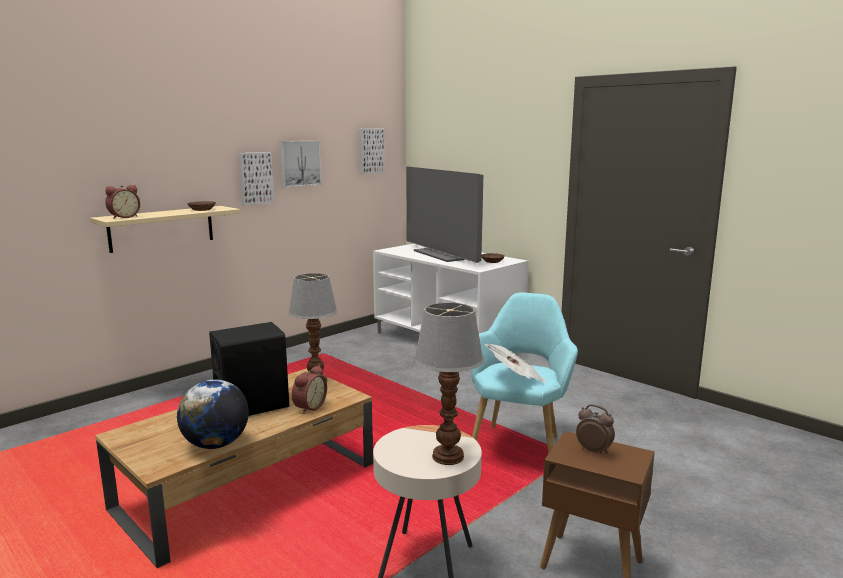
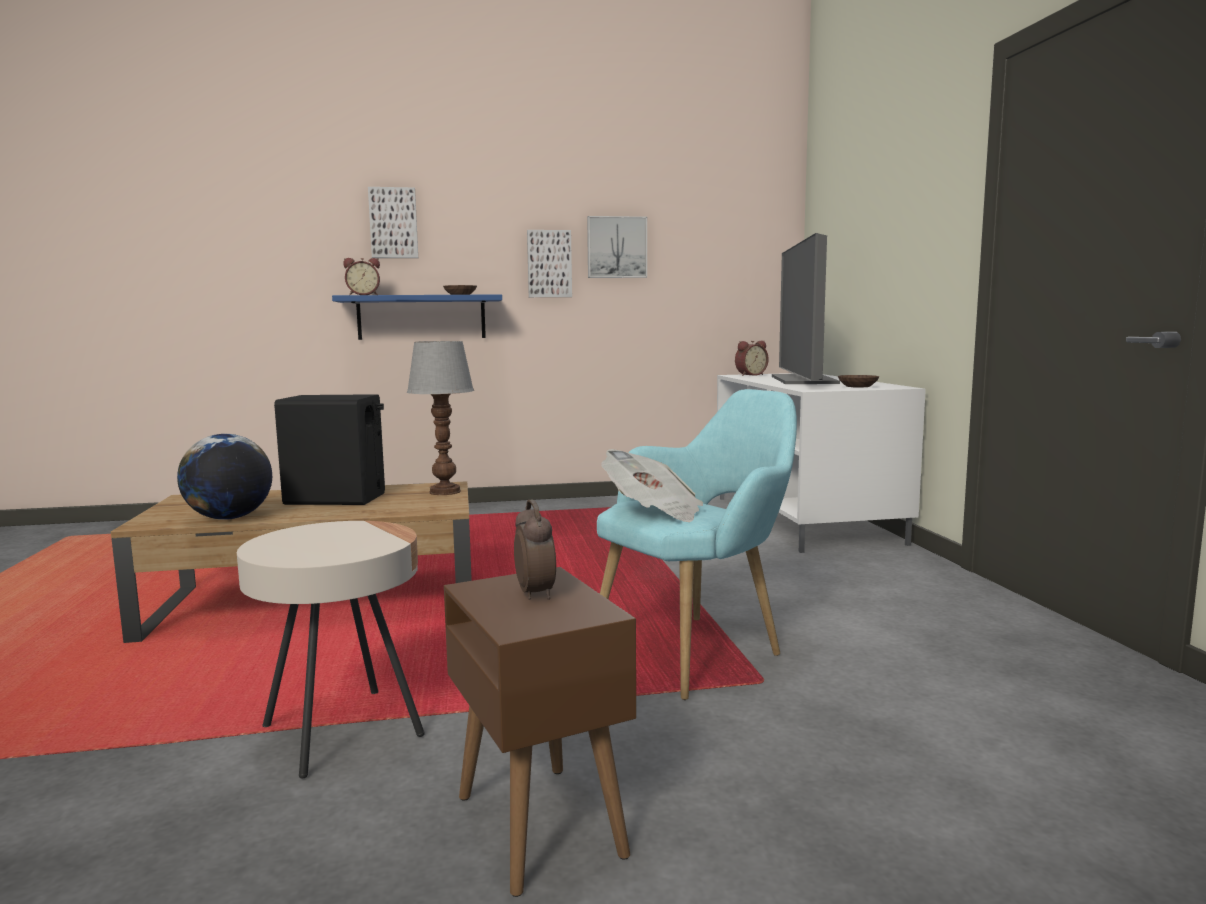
camera: 35 degrees right, 5 degrees down
(162, 228) = (421, 317): beige shelf -> blue shelf
(308, 407) = (382, 508): alarm clock -> alarm clock (750, 375)
(370, 151) = (737, 235): picture -> picture (393, 223)
(446, 457) = (327, 551): table lamp -> none

